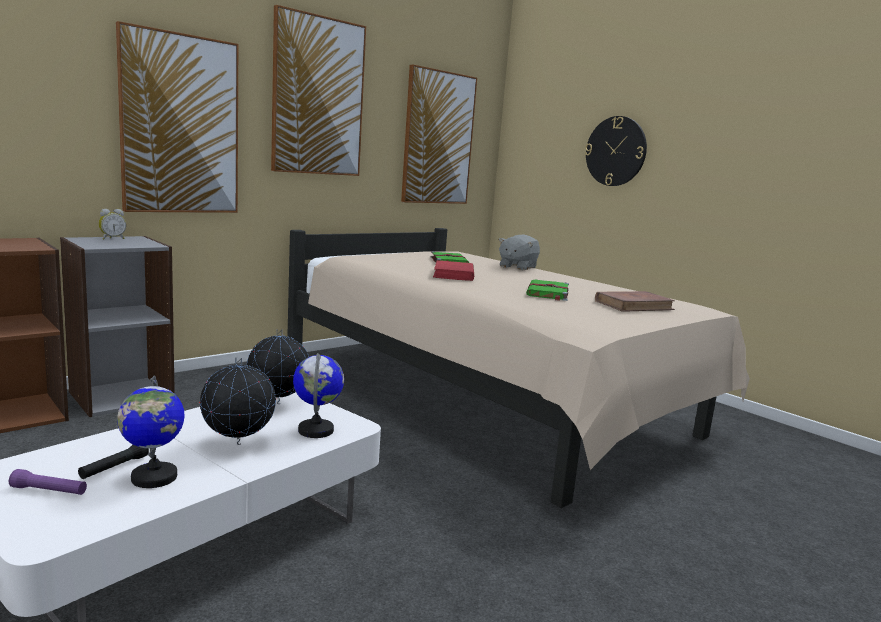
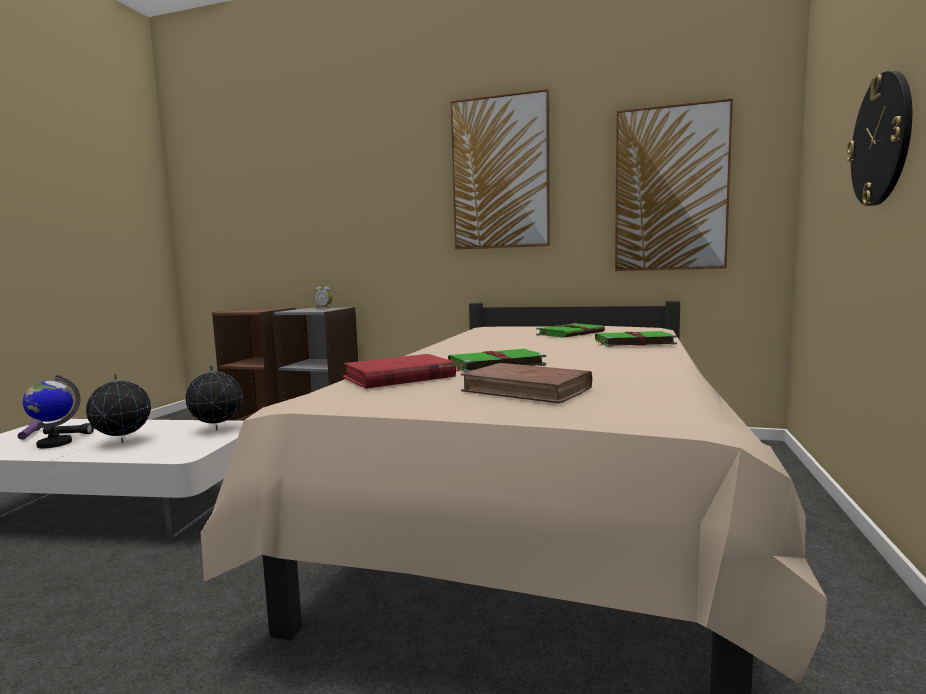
camera: 60 degrees right, 5 degrees down
(180, 125) = (381, 220): picture -> none
(316, 430) = (165, 449): globe -> none
(453, 274) = (495, 342): red book -> red book (398, 377)
(517, 267) = (633, 342): grey plush toy -> green book

